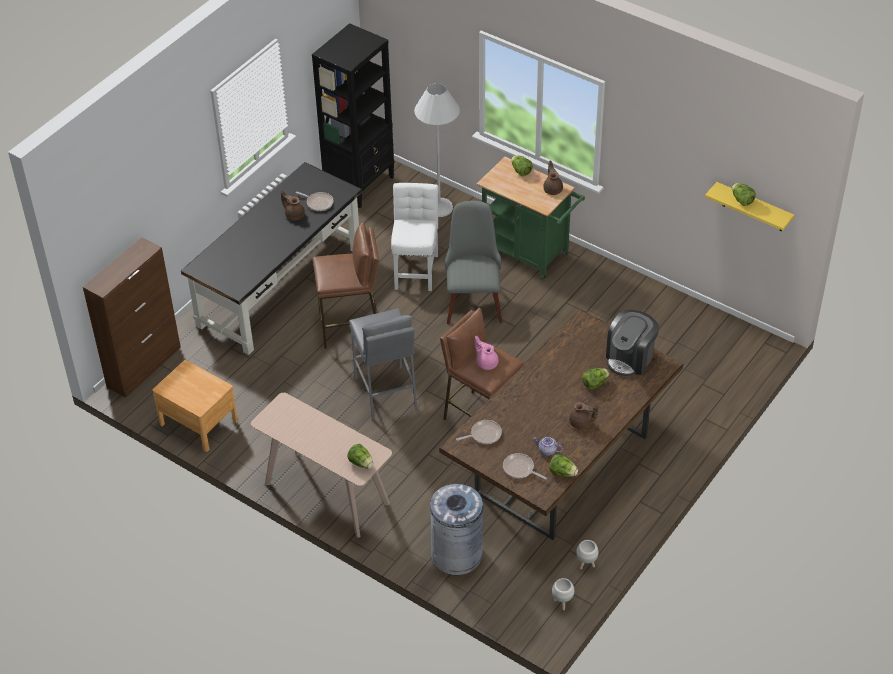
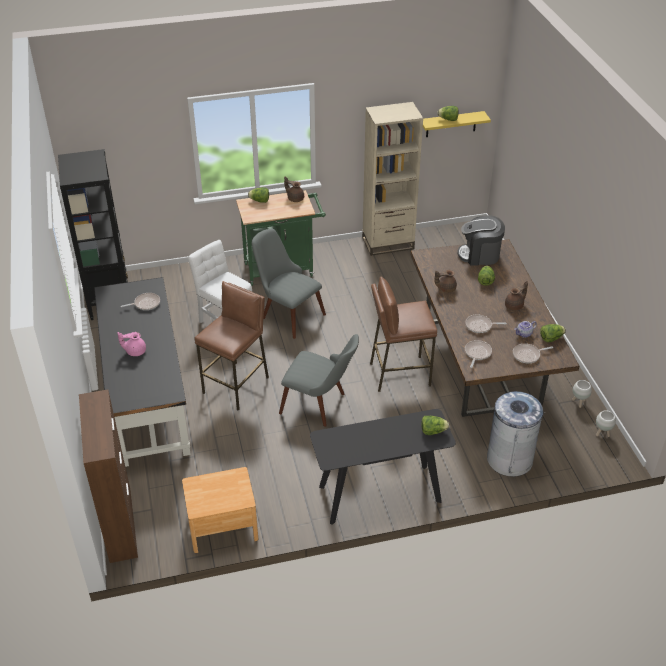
camera: 50 degrees left, 5 degrees down
(294, 215) = (139, 322): brown teapot -> brown teapot (445, 288)
(326, 493) = (379, 494): beige console table -> black console table
(386, 393) = (320, 405): grey stool -> grey chair
(439, 207) = (186, 280): white floor lamp -> none
(486, 362) = (408, 315): pink teapot -> pink teapot (135, 351)
(524, 416) = (480, 326): none -> frying pan
(630, 358) = (479, 255): coffee machine -> coffee machine turned 105 degrees clockwise
(656, 298) = (388, 243): none -> beige bookcase

